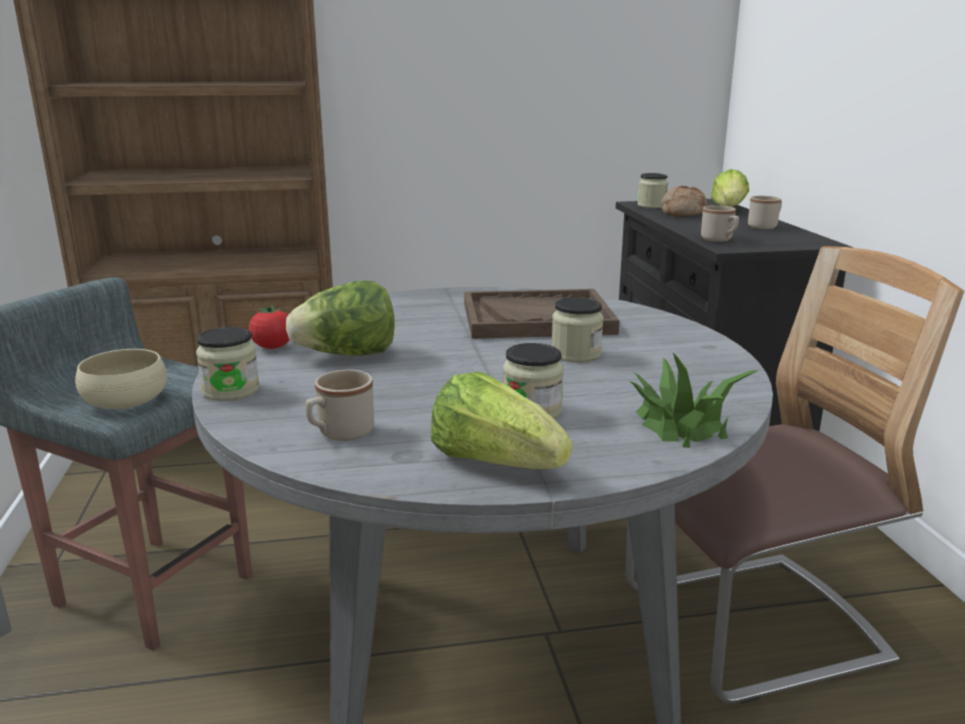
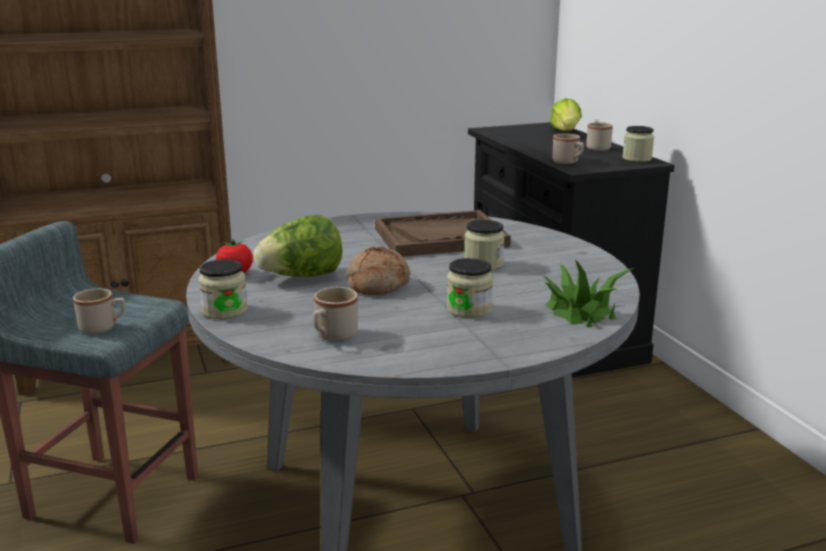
camera: 10 degrees left, 0 degrees up
(126, 400) = (103, 328): beige bowl -> beige mug
(495, 462) = (458, 347): lettuce -> none
(651, 205) = (500, 131): jar -> jar (637, 158)
(682, 213) = (528, 137): bread -> bread (377, 284)
(752, 626) = (621, 473): chair -> none

